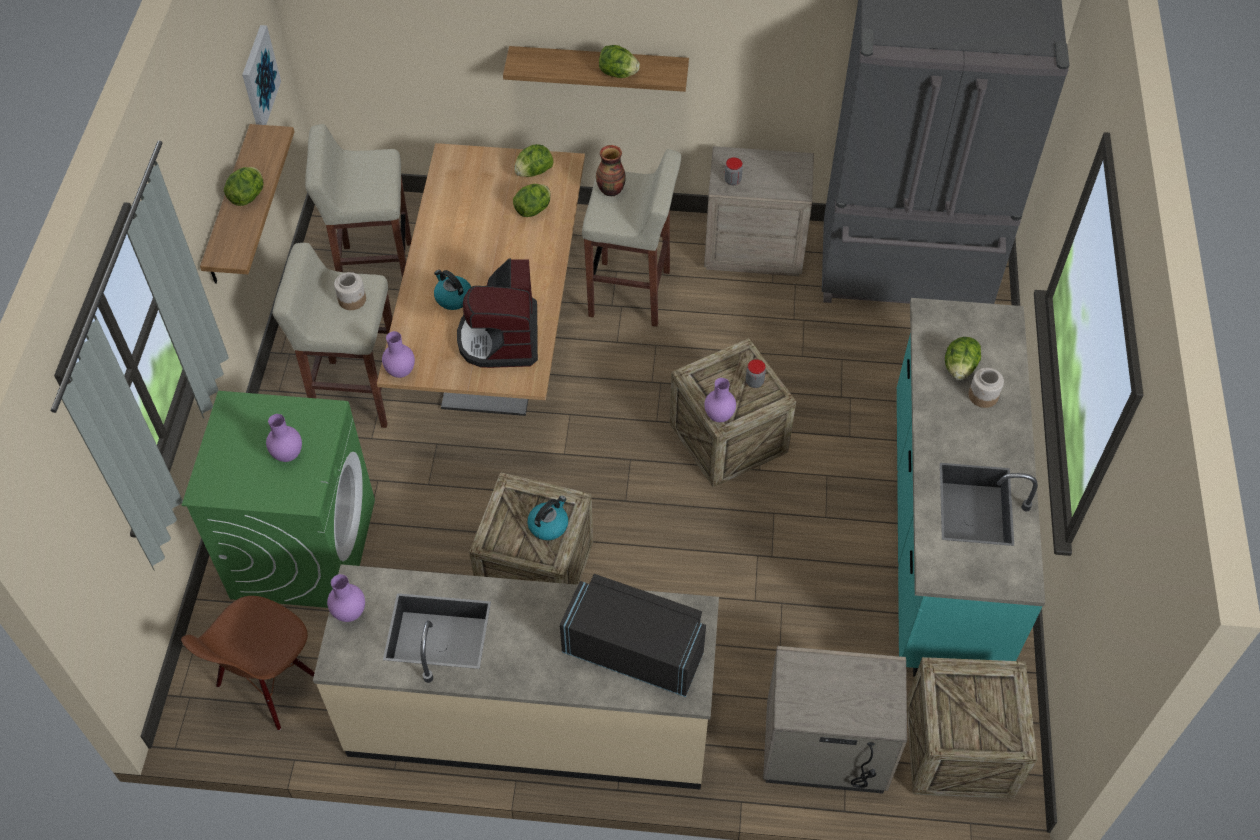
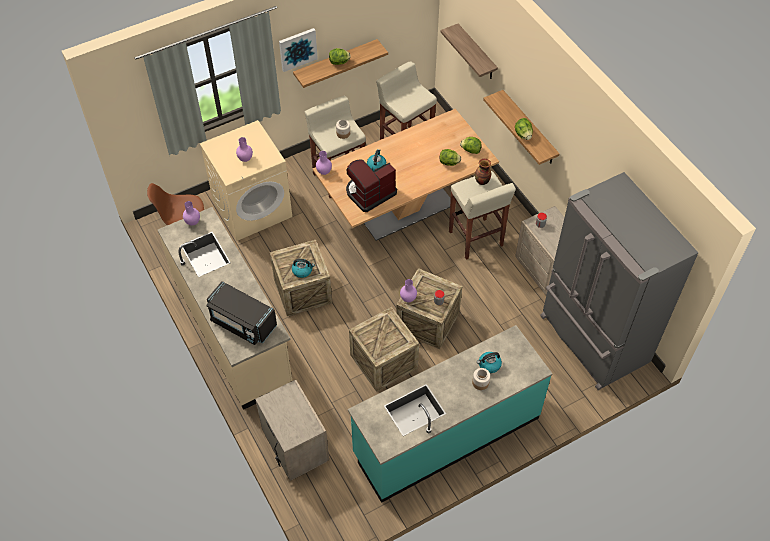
camera: 55 degrees right, 0 degrees up
(259, 77) = (399, 24): picture -> picture (297, 49)
(303, 547) = (252, 208): green washing machine -> beige washing machine
(416, 28) = (476, 53): none -> shelf
(634, 651) = (242, 322): black microwave -> black microwave turned 135 degrees clockwise
(959, 368) = (489, 365): lettuce -> kettle
(959, 748) = (334, 500): crate -> crate (384, 361)

